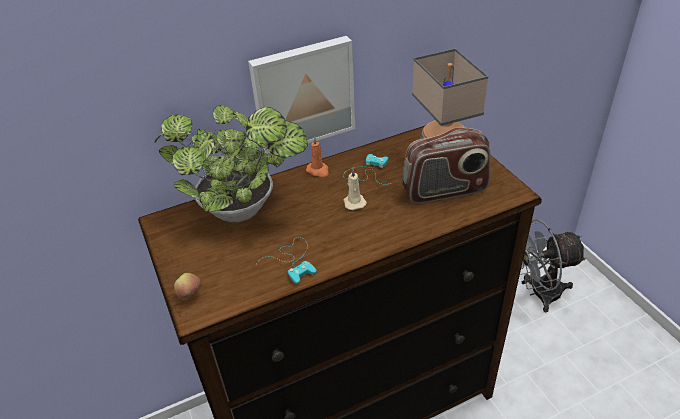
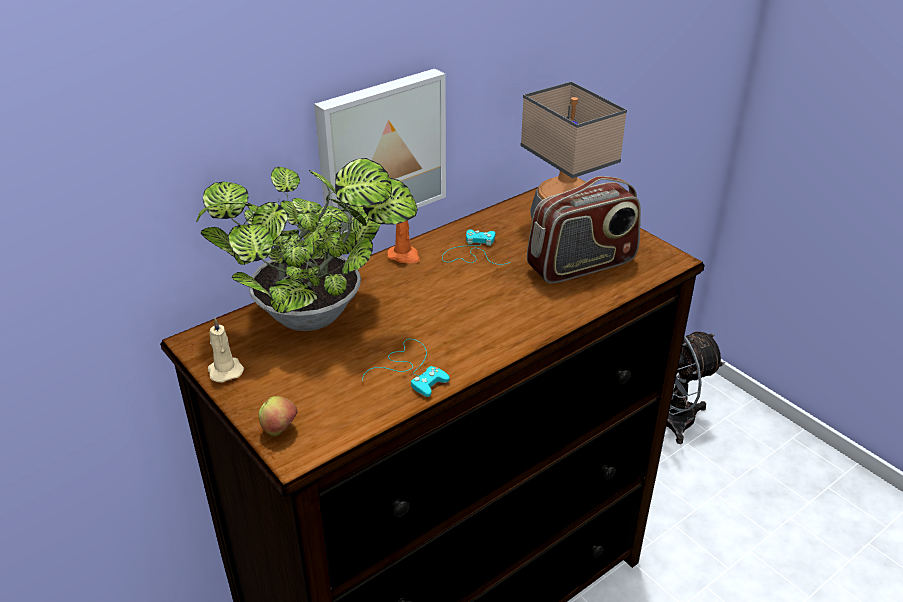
camera: 15 degrees left, 5 degrees down
(354, 202) = (467, 290): beige candle -> beige candle (225, 370)

